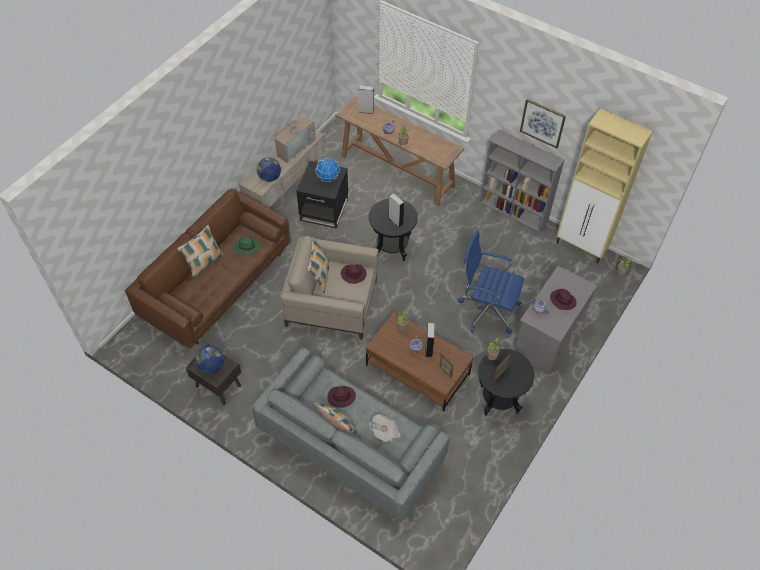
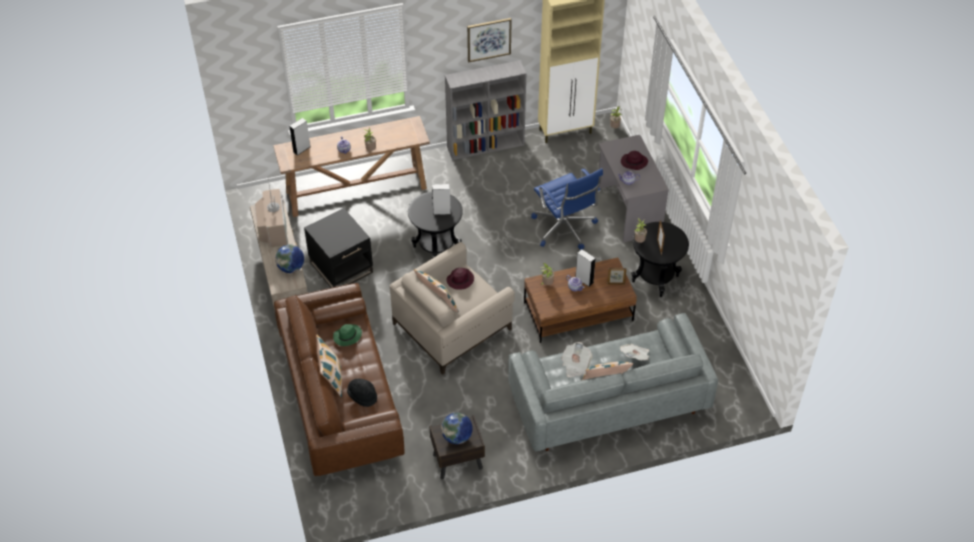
camera: 50 degrees left, 5 degrees down
(204, 289) = (362, 396): none -> black hat
(327, 178) = (340, 227): globe -> none
(341, 397) = (575, 365): purple hat -> newspaper
(487, 309) = (565, 229): blue office chair -> blue office chair turned 90 degrees counterclockwise

